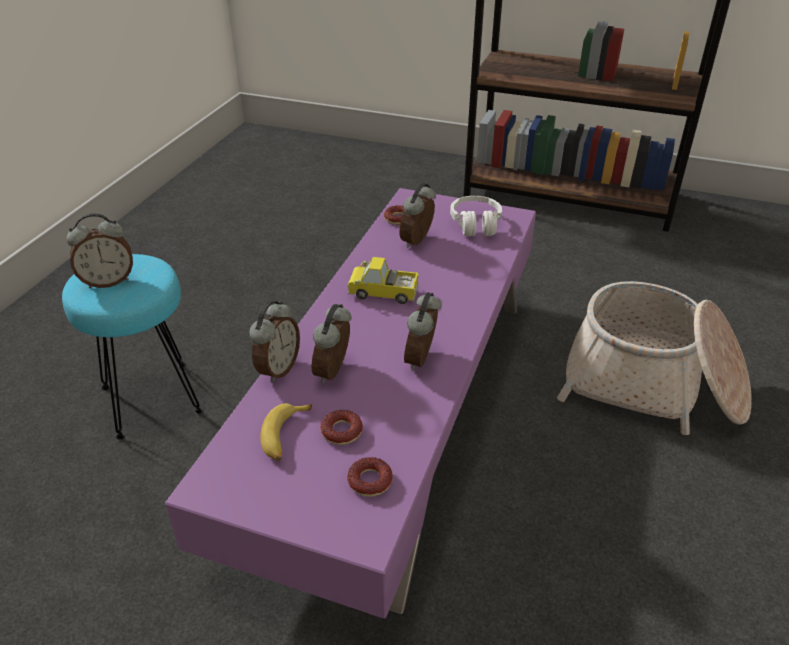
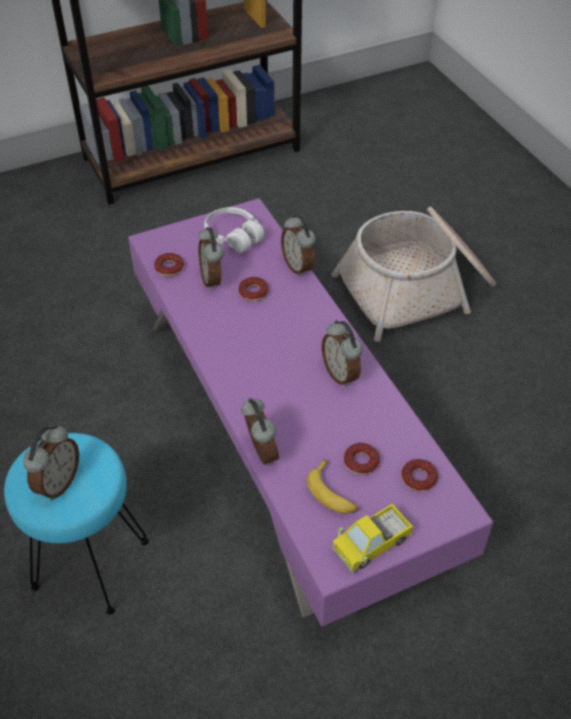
camera: 45 degrees left, 10 degrees up
(334, 372) = (300, 425): alarm clock -> alarm clock (298, 266)
(383, 293) = (248, 341): toy truck -> toy truck (371, 544)
(437, 265) = (253, 292): none -> donut

